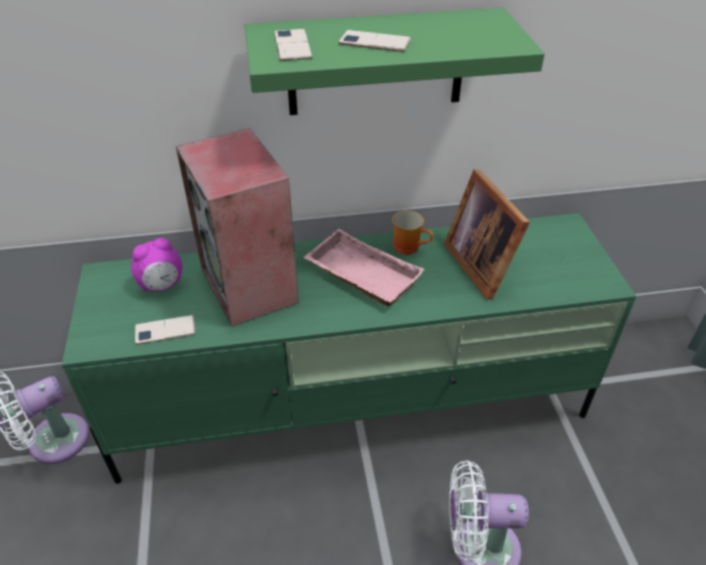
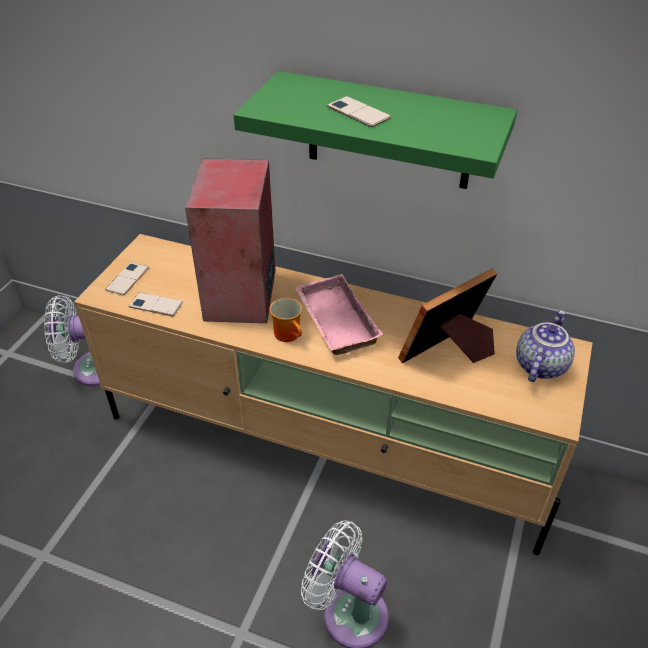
camera: 30 degrees right, 0 degrees up
(162, 286) = (179, 270): alarm clock -> none
(292, 45) = (290, 98): phone -> phone (127, 279)
(355, 409) = (327, 447): green tv stand -> beige tv stand
(409, 246) = (397, 312): mug -> mug (290, 334)
(482, 264) = (449, 352): picture frame -> picture frame turned 45 degrees clockwise
(558, 246) = (539, 365): none -> teapot

